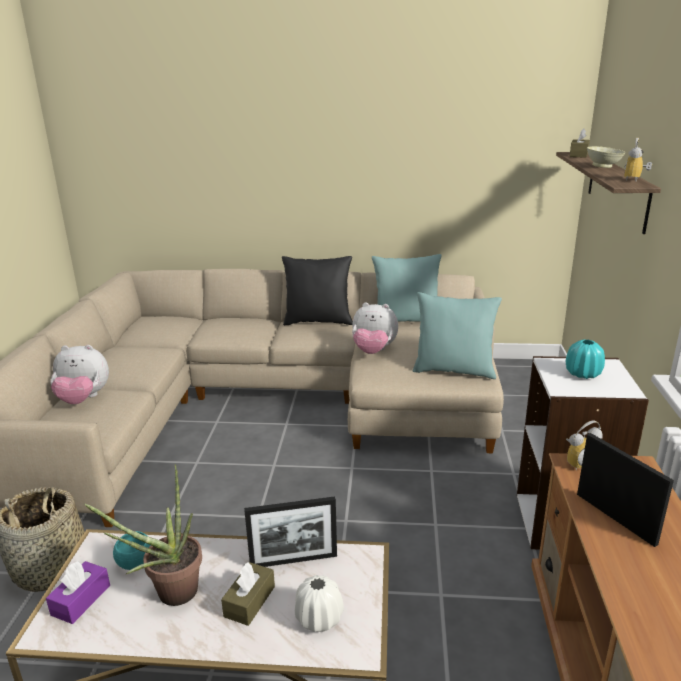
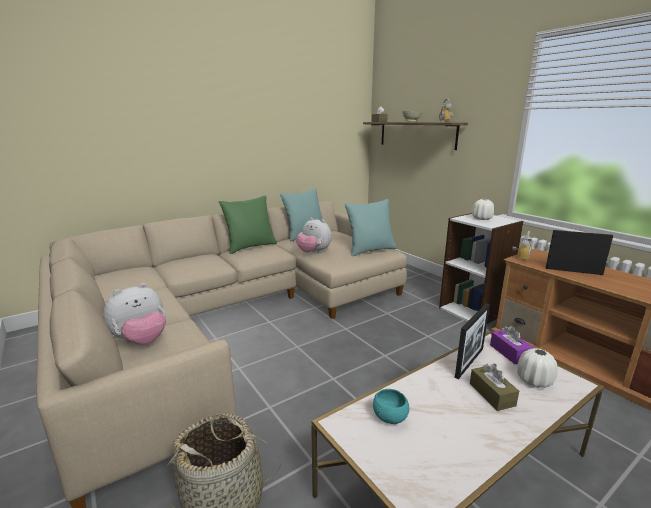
camera: 40 degrees left, 5 degrees down
(81, 600) = (401, 464): purple tissue box -> purple tissue box (509, 352)
(169, 595) = (448, 421): potted plant -> none
(318, 321) = (250, 247): black pillow -> green pillow
(373, 351) = (314, 252): plush toy -> plush toy turned 60 degrees clockwise
(582, 374) = (482, 218): turquoise vase -> white vase

